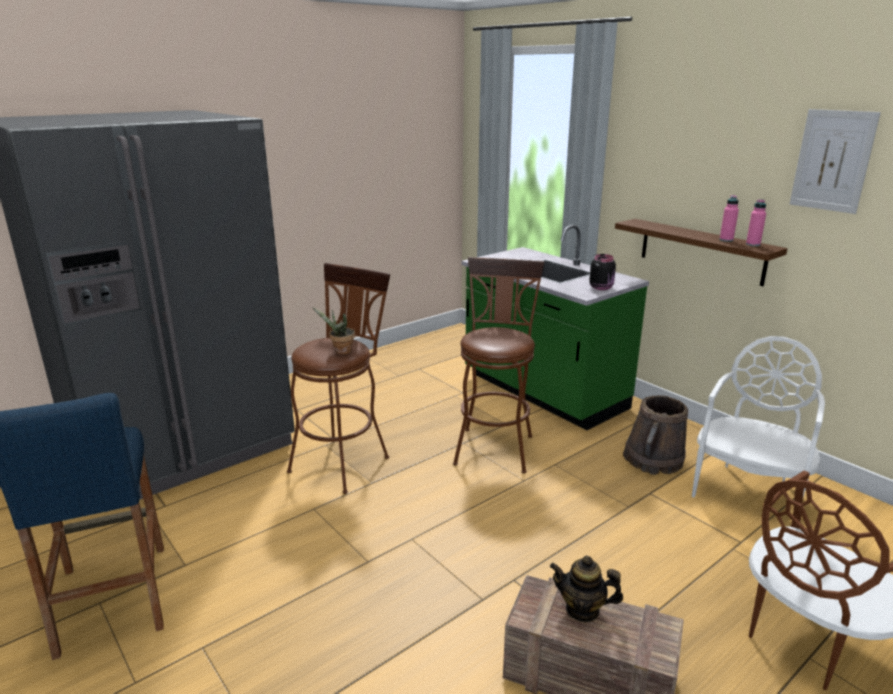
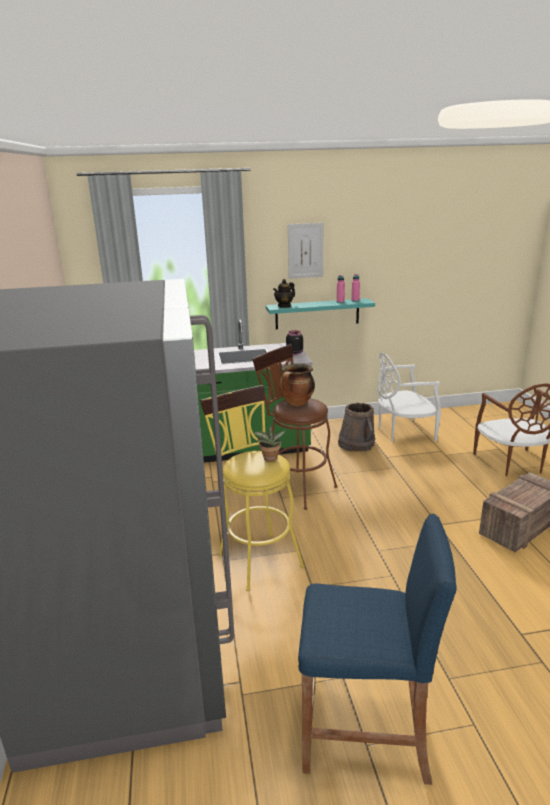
camera: 60 degrees left, 0 degrees up
(344, 460) = (256, 556): brown stool -> yellow stool
(497, 334) = (297, 403): none -> cooking pot
(582, 609) = (516, 493): teapot -> teapot (284, 306)
(701, 251) = (317, 313): brown shelf -> turquoise shelf
(748, 491) = (403, 432): white chair -> white chair turned 75 degrees counterclockwise
(832, 161) = (383, 246): picture -> picture (305, 251)

